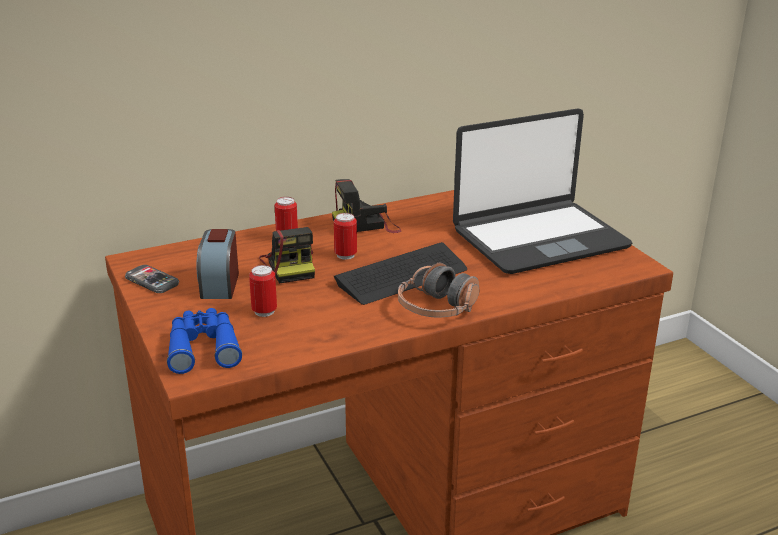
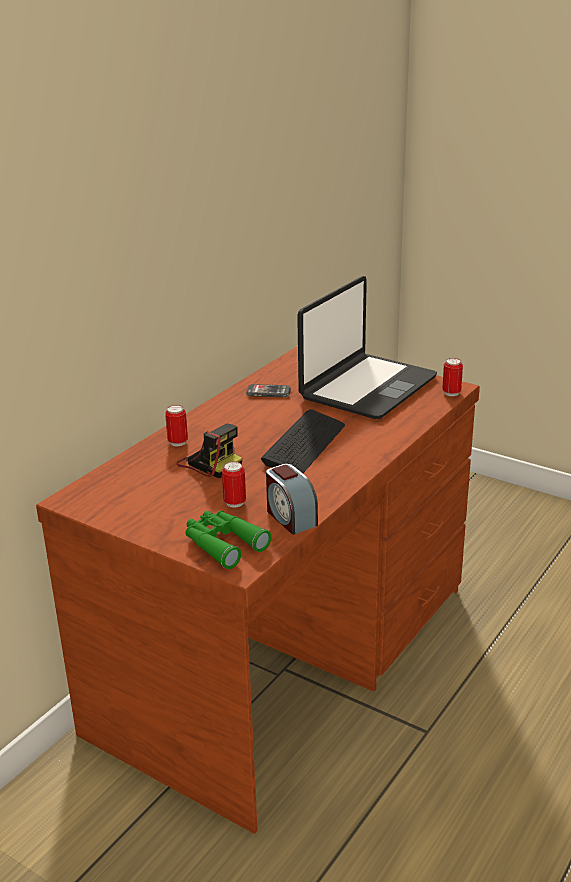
camera: 30 degrees left, 0 degrees up
(152, 281) = (109, 510): phone -> phone (268, 392)
(203, 347) = (223, 544): blue binoculars -> green binoculars
(219, 284) = (171, 495): alarm clock -> alarm clock (290, 517)
(345, 255) = (242, 441): can -> can (451, 393)
(367, 224) = (228, 413): camera -> none
(437, 308) = (358, 459): headphones -> none

